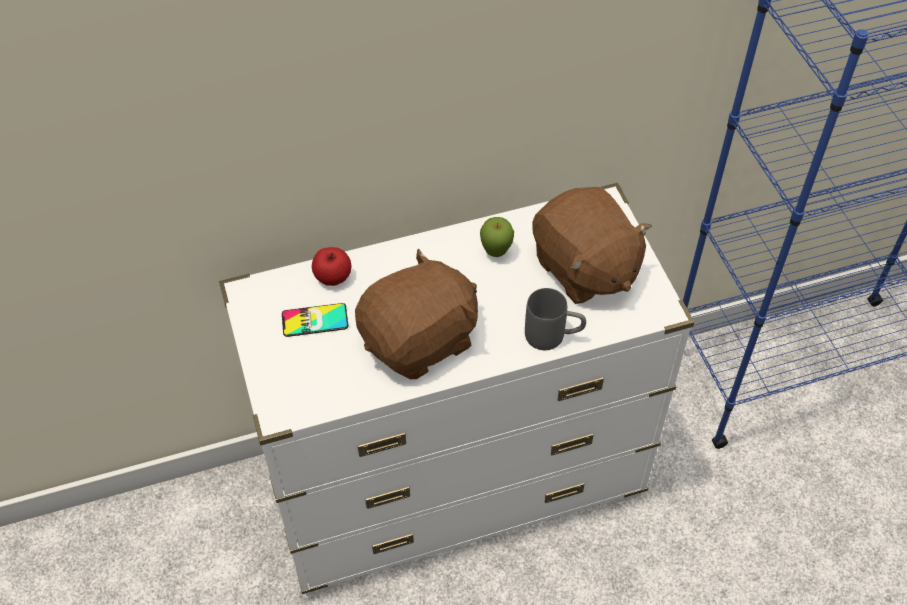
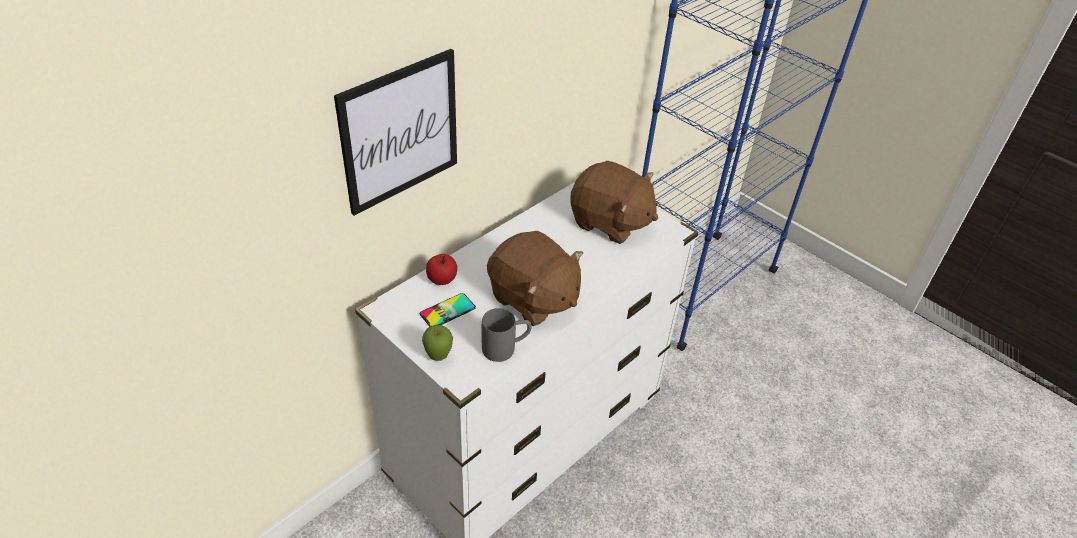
camera: 30 degrees left, 10 degrees down
(286, 101) = (400, 132): none -> picture
(420, 341) = (533, 299): brown plush toy -> brown plush toy turned 105 degrees clockwise
(496, 253) = (546, 230): apple -> apple (438, 357)
(553, 336) = (619, 267): grey mug -> grey mug (506, 348)

